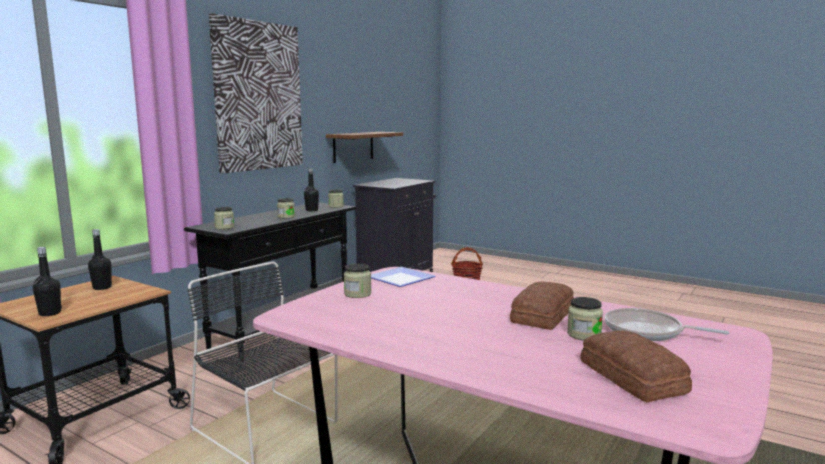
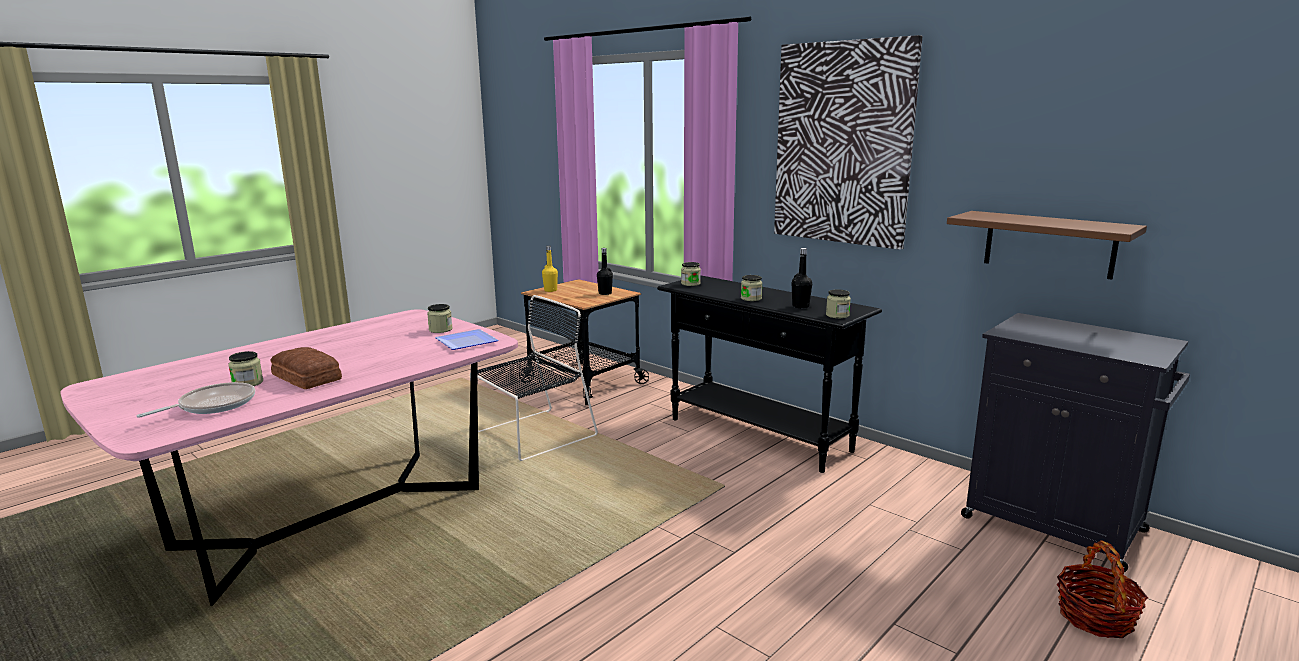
camera: 100 degrees right, 5 degrees up
(50, 313) = (550, 290): black bottle -> yellow bottle
(631, 378) = (168, 382): bread -> none

